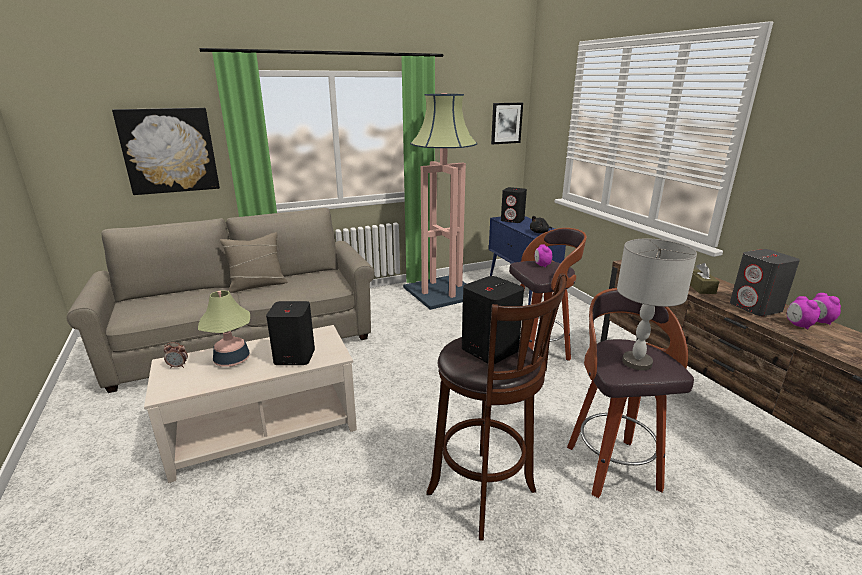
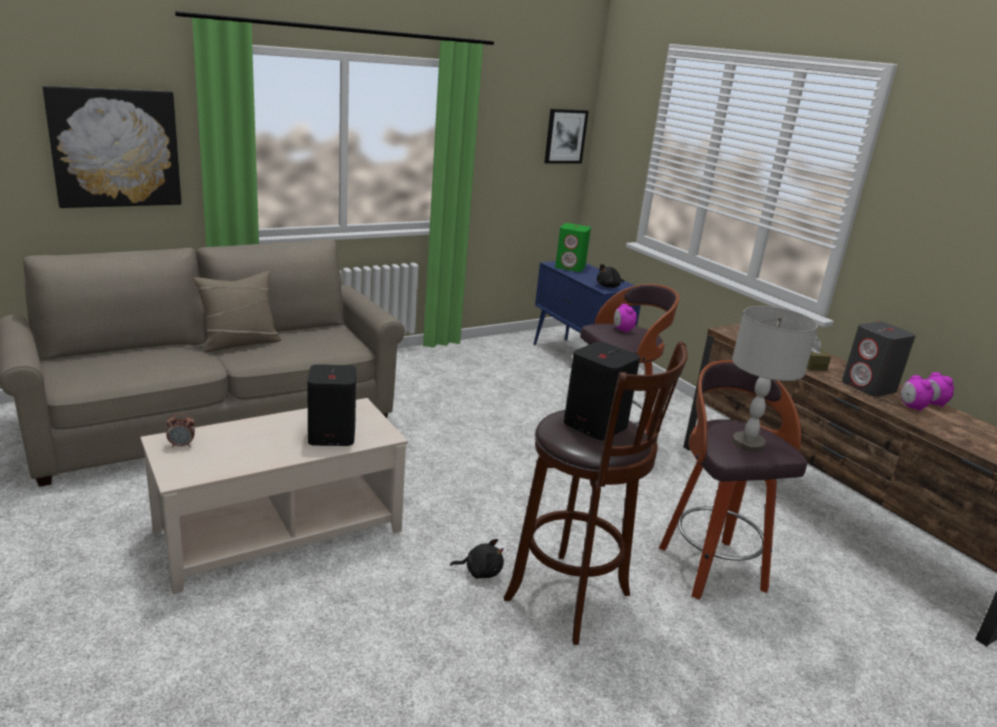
camera: 10 degrees left, 0 degrees up
(232, 360) = (251, 438): table lamp -> none
(412, 466) = (480, 571): none -> black plush toy
(442, 292) = (473, 361): floor lamp -> none
(512, 220) = (570, 267): black speaker -> green speaker

